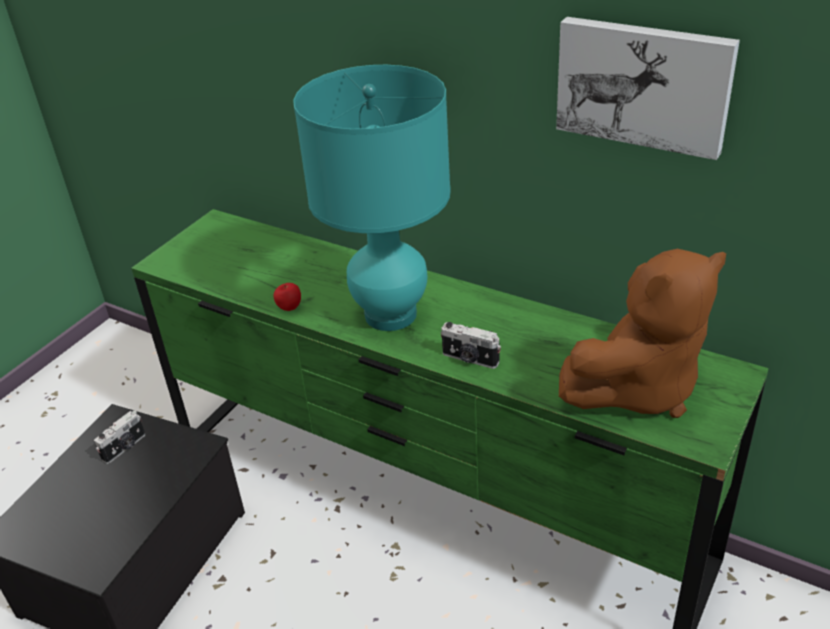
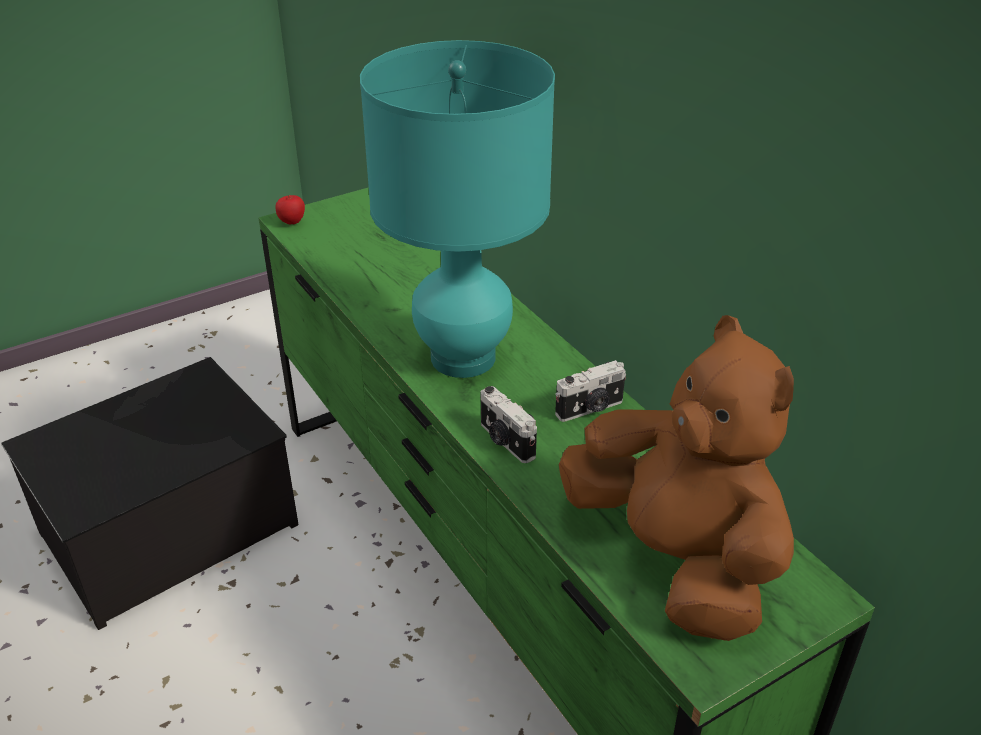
camera: 25 degrees right, 0 degrees up
(125, 448) = (189, 405): camera -> camera (590, 409)
(289, 308) = (367, 312): apple -> apple (292, 222)
(638, 388) = (675, 558): brown plush toy -> brown plush toy turned 120 degrees counterclockwise
(644, 84) = (789, 149): picture -> none

